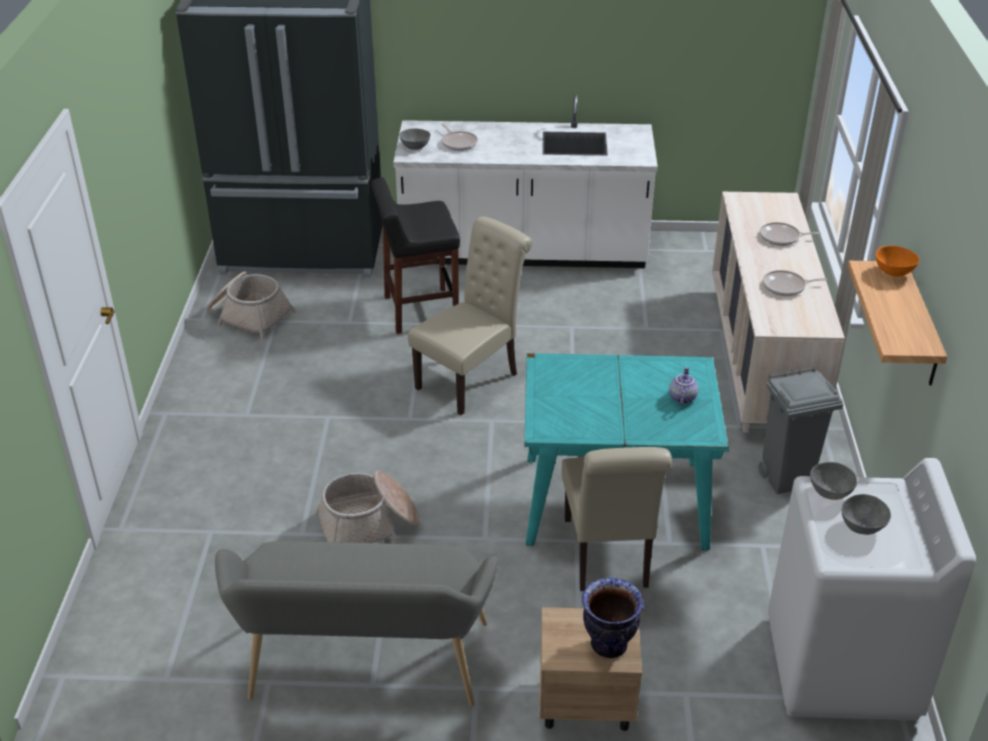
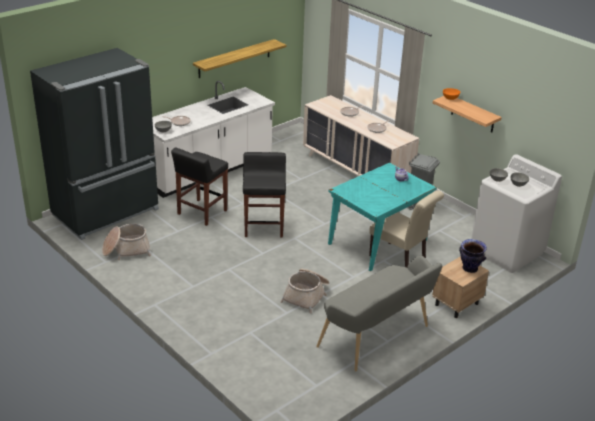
camera: 45 degrees left, 5 degrees down
(472, 378) = (264, 227): beige chair -> black stool
(631, 62) = (234, 58): none -> shelf

